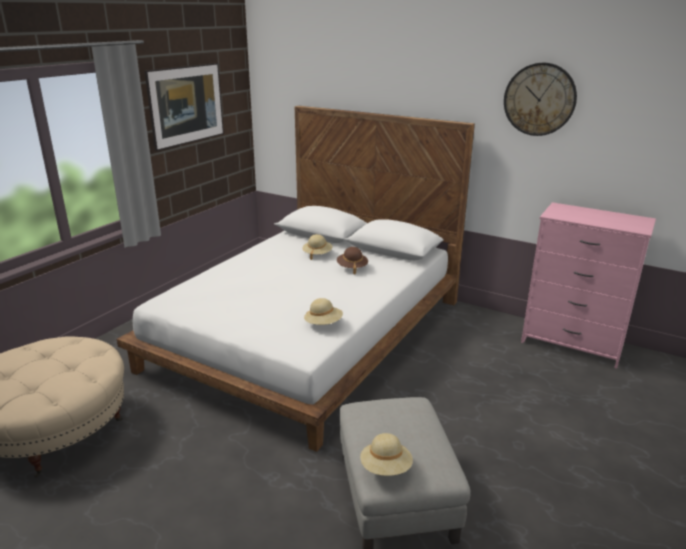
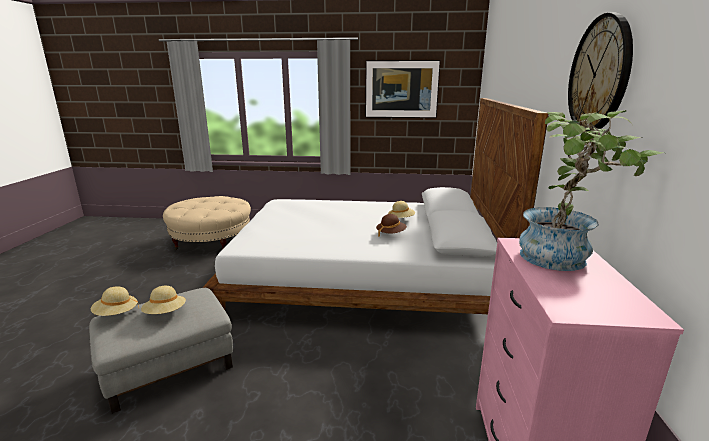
camera: 65 degrees right, 5 degrees down
(323, 324) = (281, 243): beige hat -> beige hat (165, 313)
(579, 213) = (563, 259): none -> potted plant

